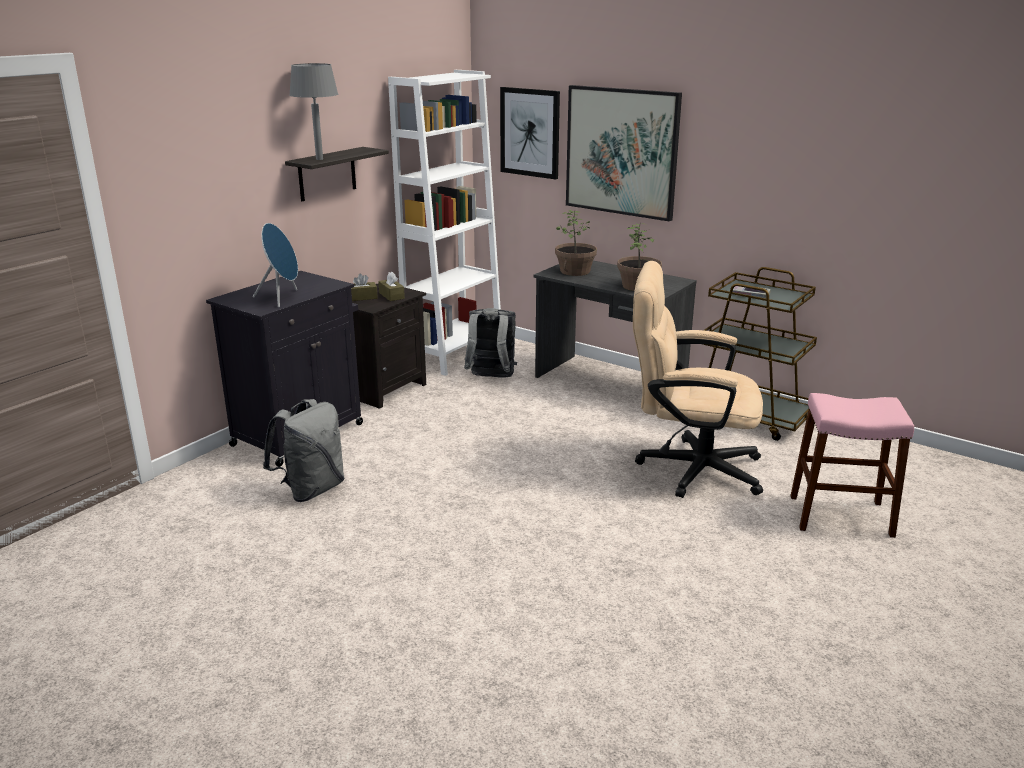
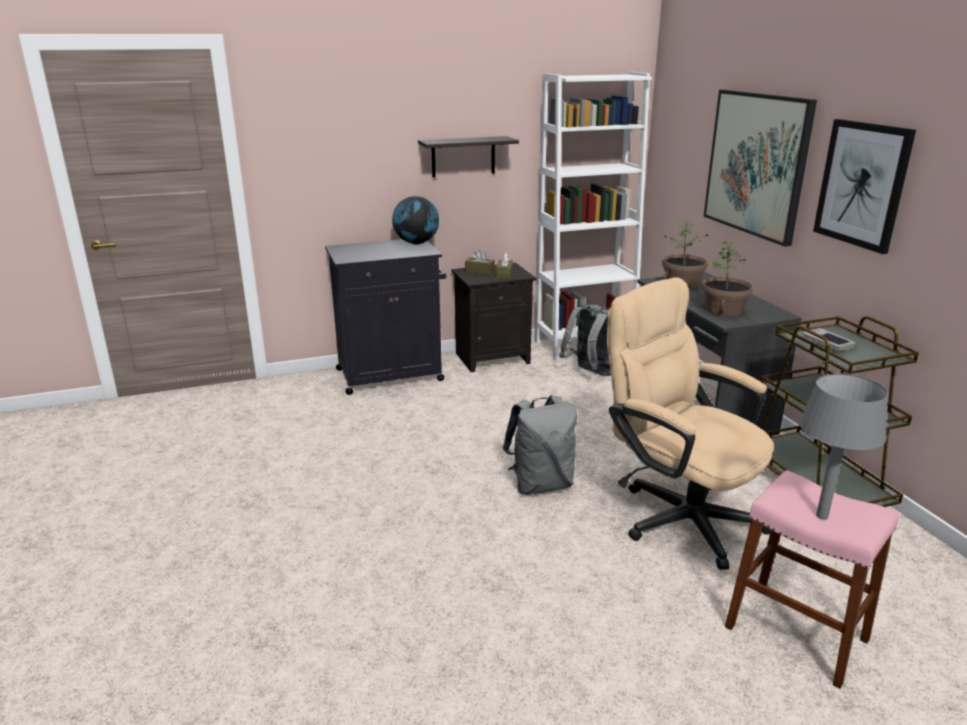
camera: 35 degrees right, 0 degrees up
(282, 298) = (373, 254): blue speaker -> none
(306, 277) = (417, 243): none -> globe
(311, 489) = (347, 419): grey backpack -> grey backpack (540, 484)
(319, 159) = (444, 141): grey table lamp -> grey table lamp (821, 515)
(530, 132) = (688, 138): picture -> picture (862, 184)

